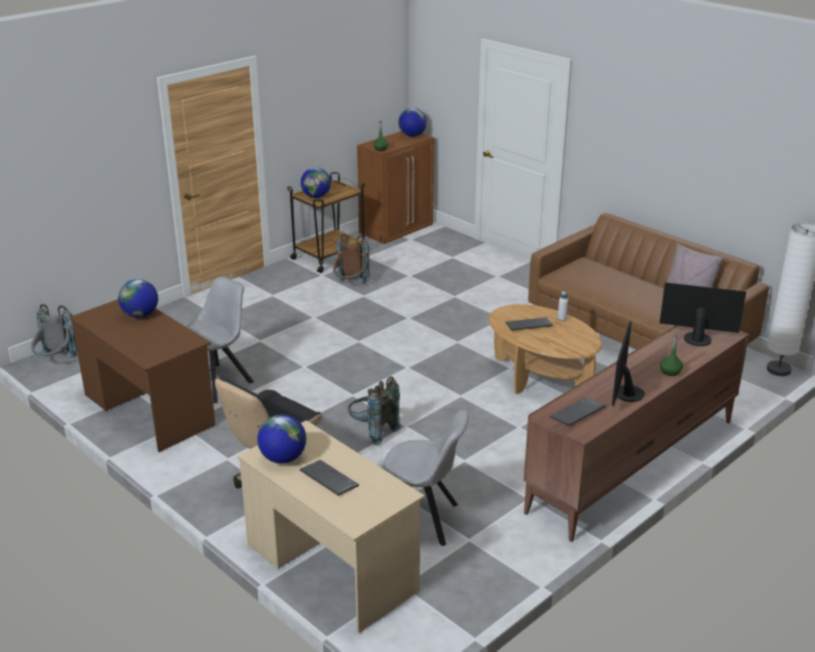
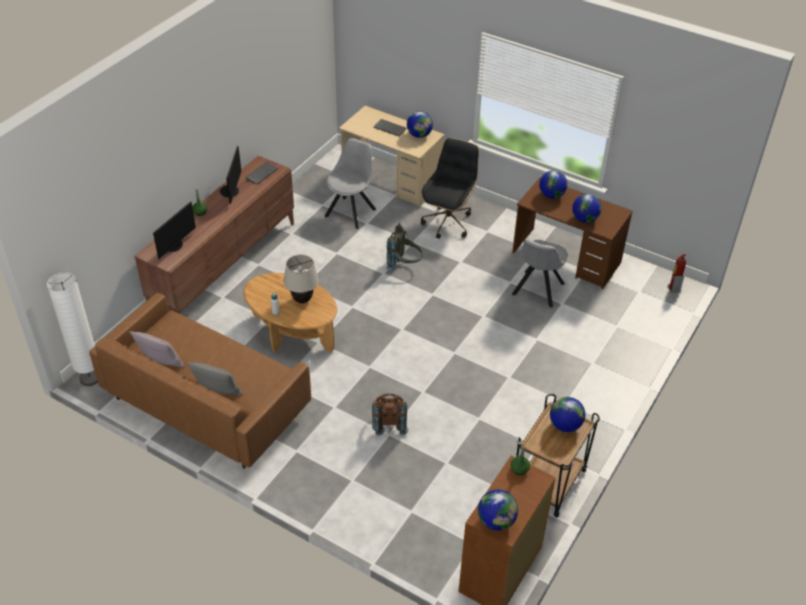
camera: 165 degrees right, 15 degrees up
(56, 362) = (673, 289): grey backpack -> fire extinguisher
(153, 345) = (551, 195): none -> globe
(350, 286) = (499, 432): brown backpack -> brown backpack (389, 422)
(423, 520) = (351, 212): grey chair -> grey chair turned 120 degrees clockwise
(528, 325) = (302, 300): keyboard -> beige table lamp
(623, 271) = (218, 392): none -> grey pillow
(697, 338) = (174, 246): monitor -> monitor turned 60 degrees counterclockwise

